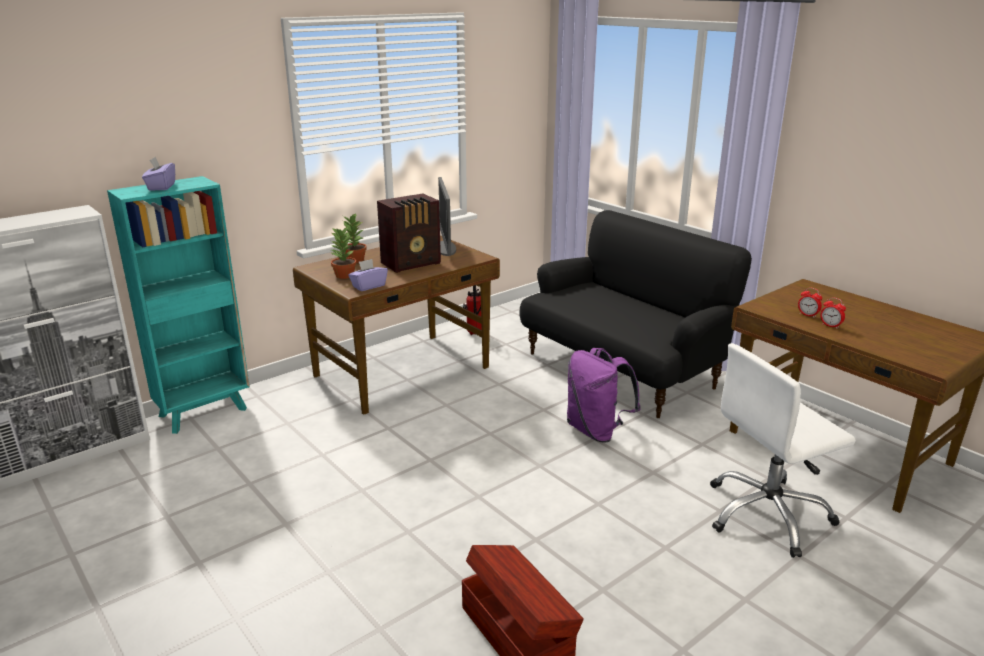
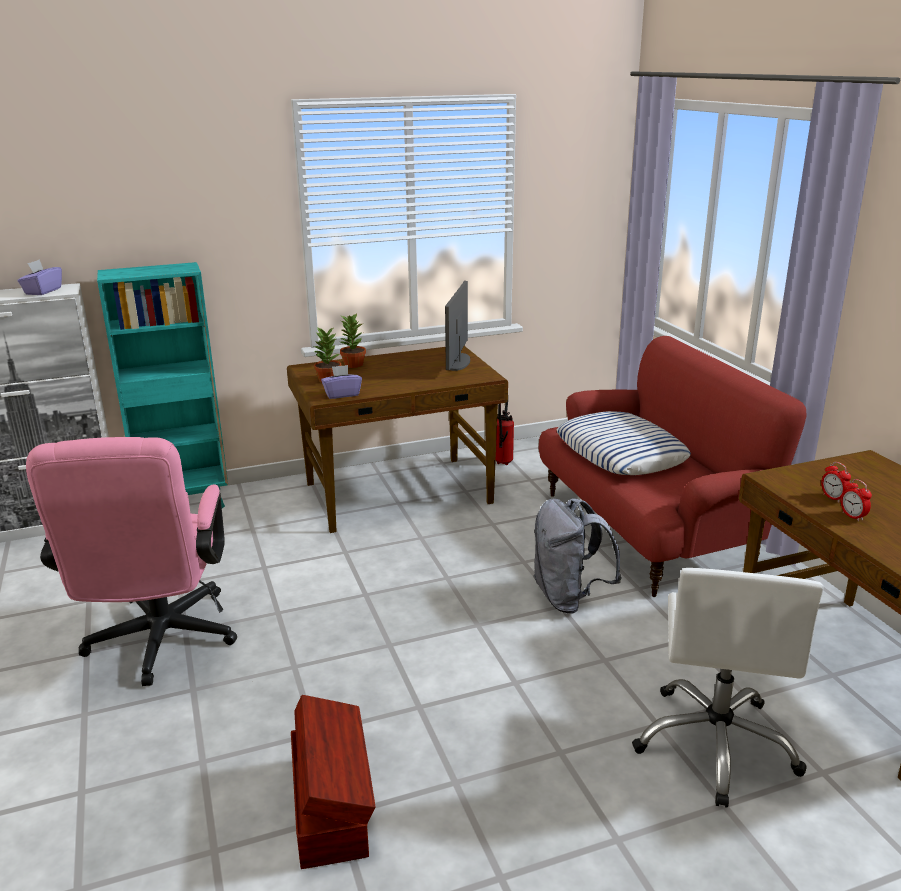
camera: 20 degrees right, 0 degrees up
(161, 187) = (146, 270): purple tissue box -> purple tissue box (43, 291)
(268, 540) = (159, 644): none -> pink office chair
(412, 263) = (408, 375): radio -> none
(597, 431) = (569, 598): purple backpack -> grey backpack
(599, 308) = (621, 453): none -> pillow
(622, 369) = (647, 530): black sofa -> red sofa
(767, 515) = (716, 744): white office chair -> white office chair turned 75 degrees counterclockwise

